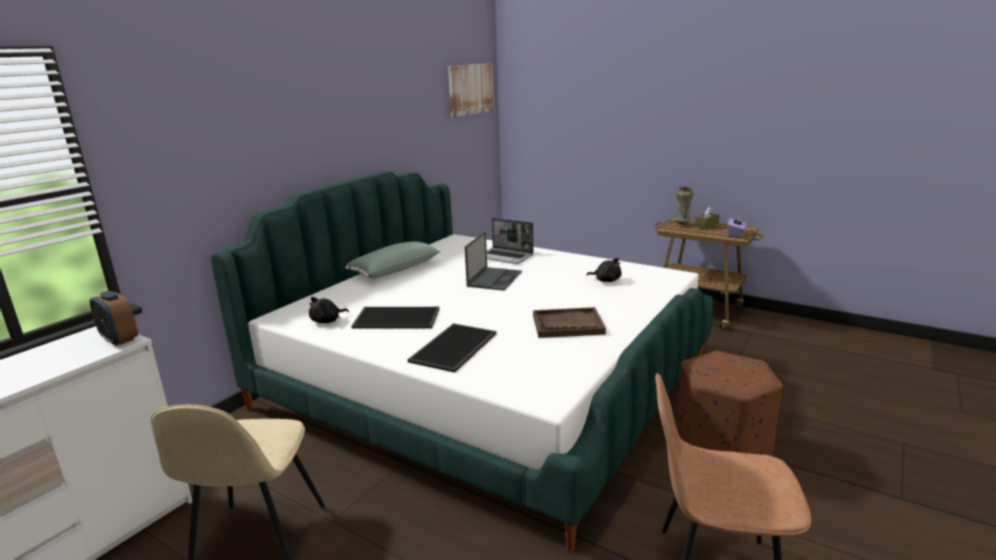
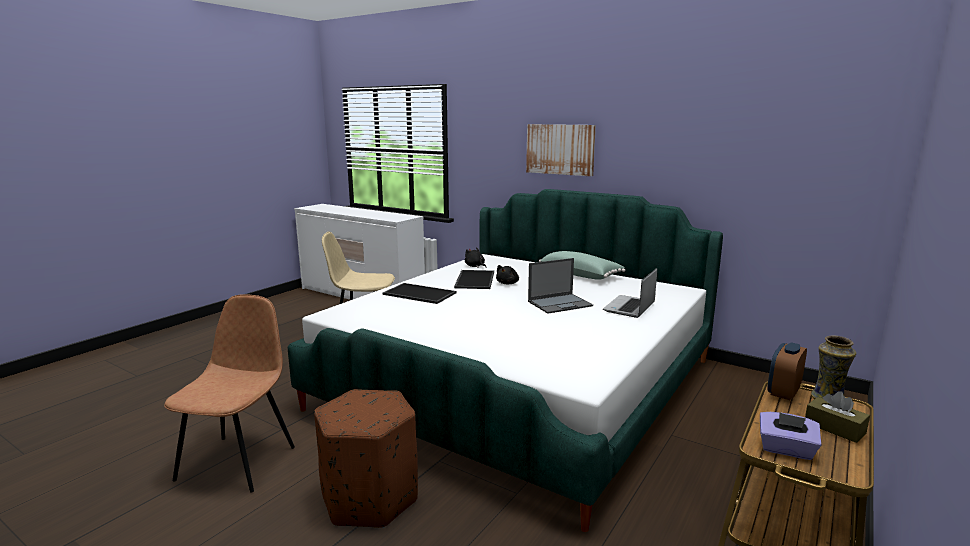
camera: 90 degrees right, 5 degrees down
(119, 339) = (399, 219): alarm clock -> alarm clock (783, 392)
(470, 89) = (834, 134): picture -> picture (560, 149)
(494, 279) = (560, 303): laptop -> laptop turned 45 degrees counterclockwise
(567, 325) = (445, 325): brown tray -> none
(606, 280) = (559, 346): black plush toy -> black plush toy (508, 283)

